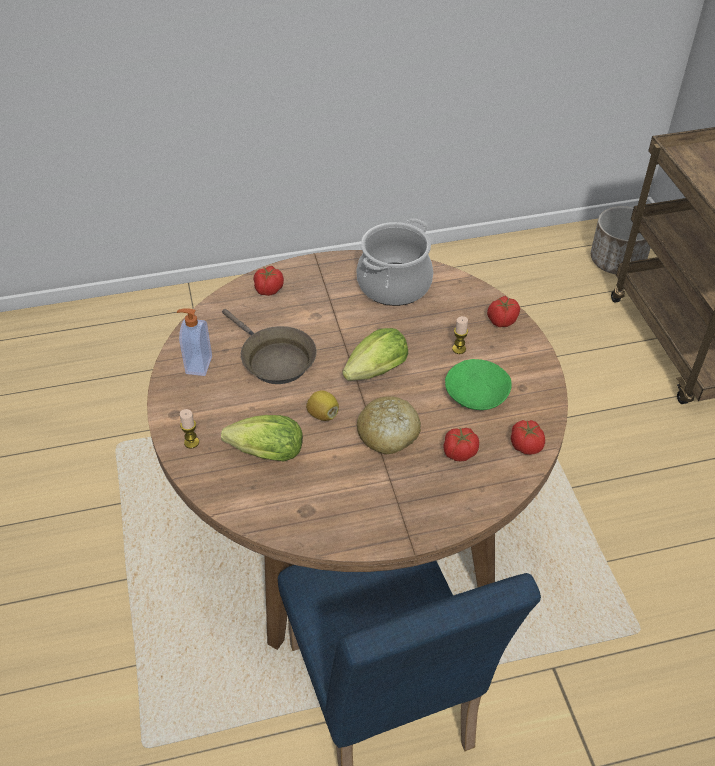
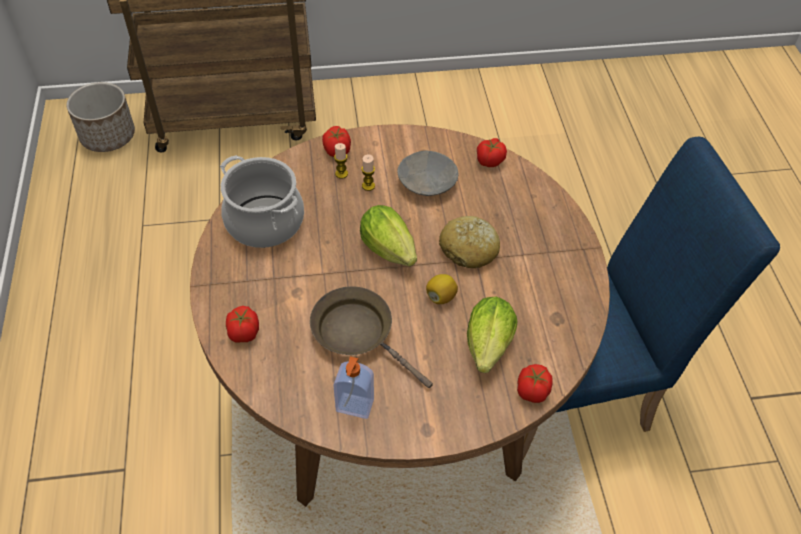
camera: 85 degrees left, 5 degrees up
(191, 442) = (469, 413): candle -> candle (341, 174)
(274, 360) = (358, 333): brown frying pan -> brown frying pan turned 105 degrees counterclockwise
(459, 453) = (495, 204): tomato -> tomato (532, 391)
(476, 394) = (427, 183): green bowl -> grey bowl

